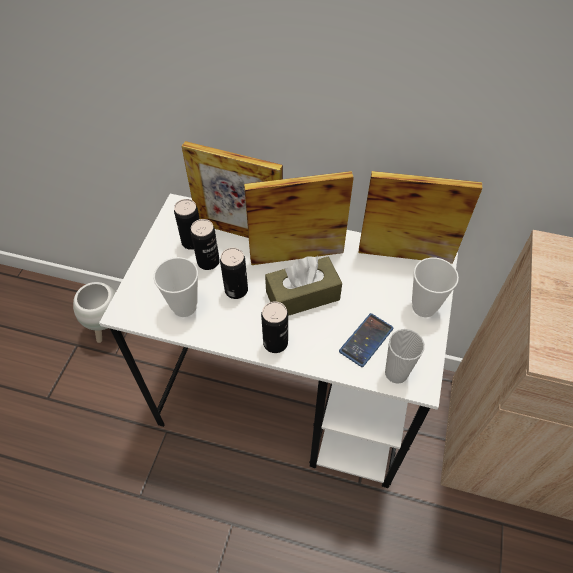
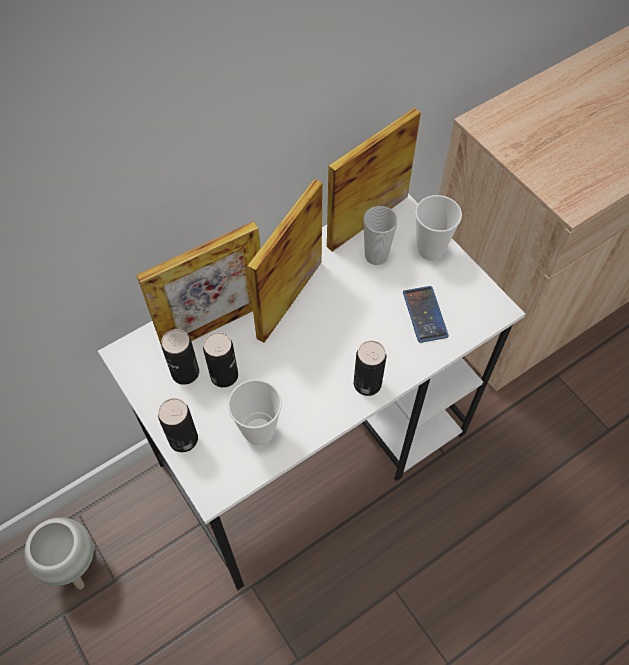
camera: 50 degrees left, 5 degrees up
(236, 290) = (281, 375): can -> can (183, 439)
(302, 295) = (337, 327): brown tissue box -> none
(396, 373) = (473, 318): cup -> cup (376, 256)

